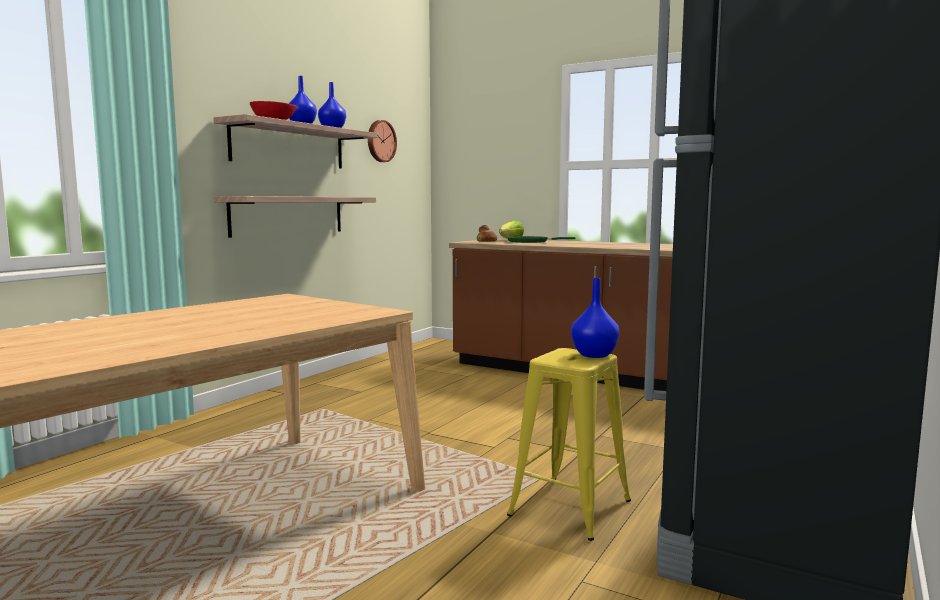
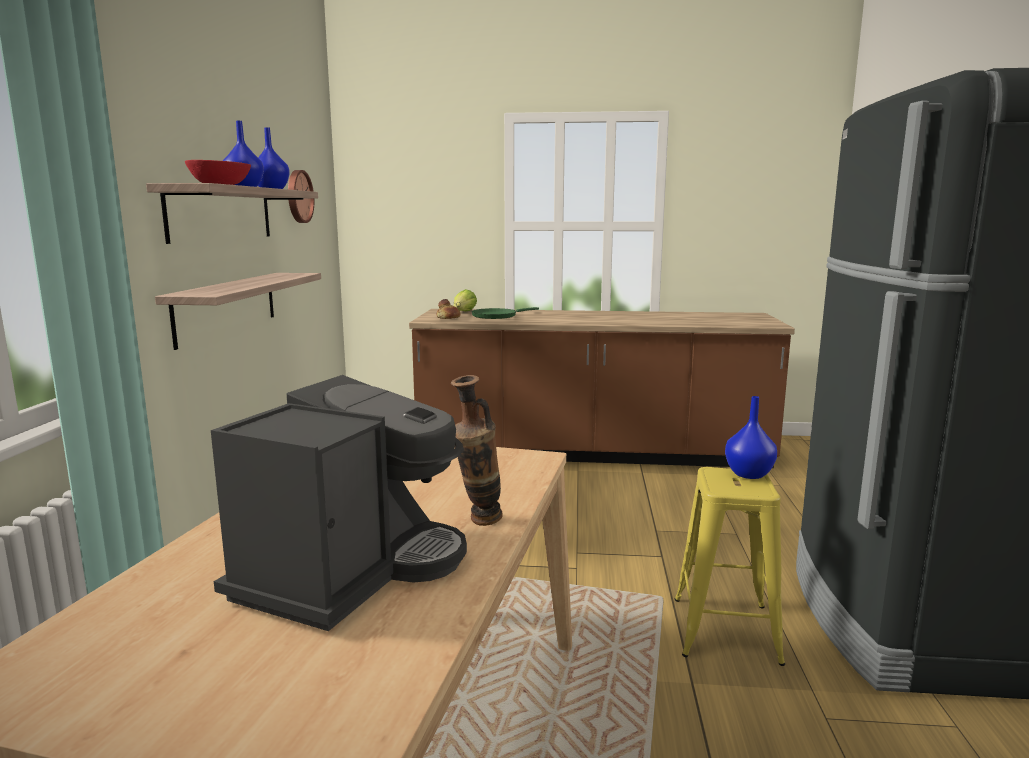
camera: 25 degrees left, 5 degrees up
(143, 336) = (351, 570): none -> coffee machine
(263, 329) = (477, 522): none -> vase

